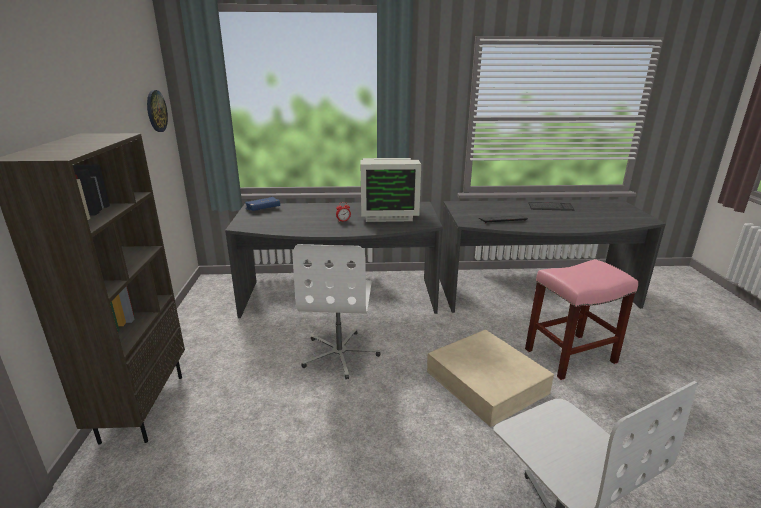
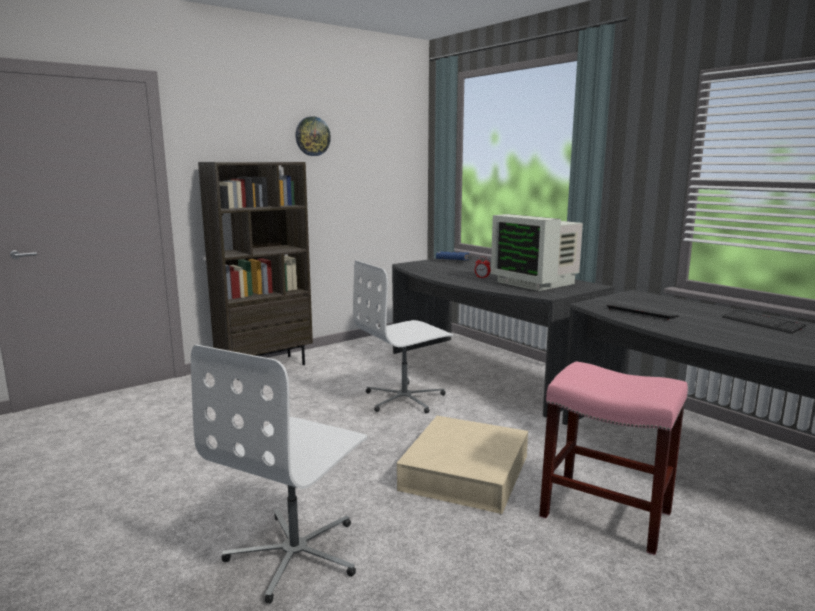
camera: 55 degrees right, 10 degrees down
(156, 111) = (399, 163): wall clock -> wall clock (312, 136)

